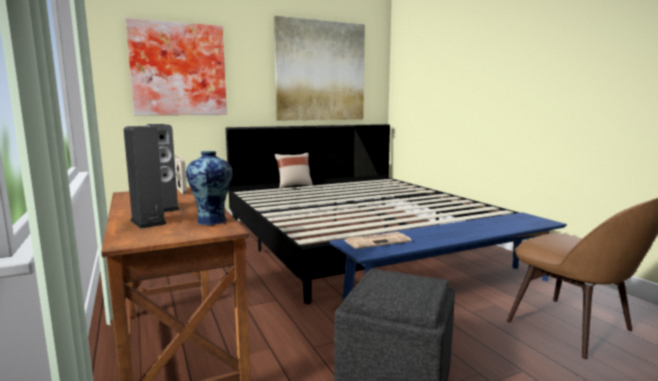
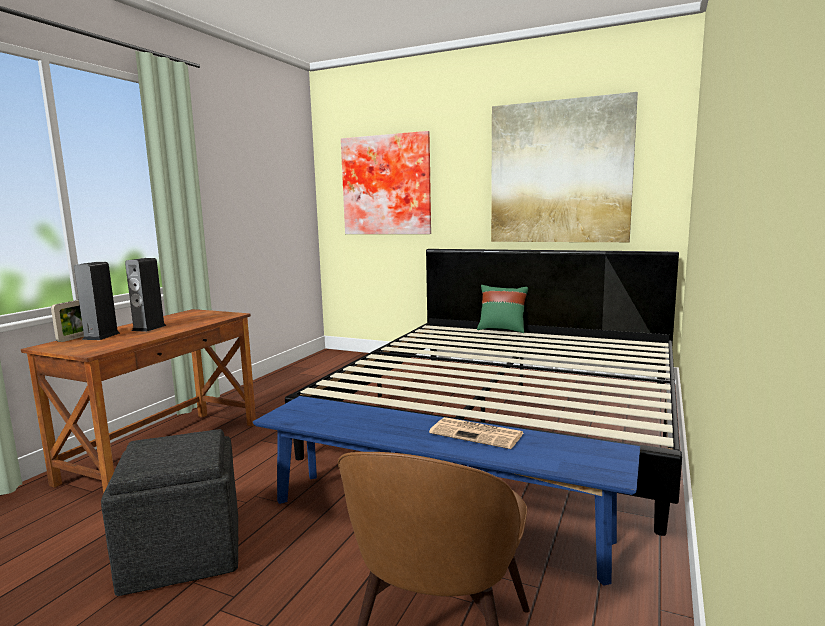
camera: 50 degrees right, 0 degrees up
(181, 191) = (216, 316): picture frame -> picture frame (75, 338)
(212, 221) = (116, 344): vase -> none
(294, 186) = (502, 329): beige pillow -> green pillow
(377, 241) = (327, 410): newspaper -> newspaper (478, 434)

